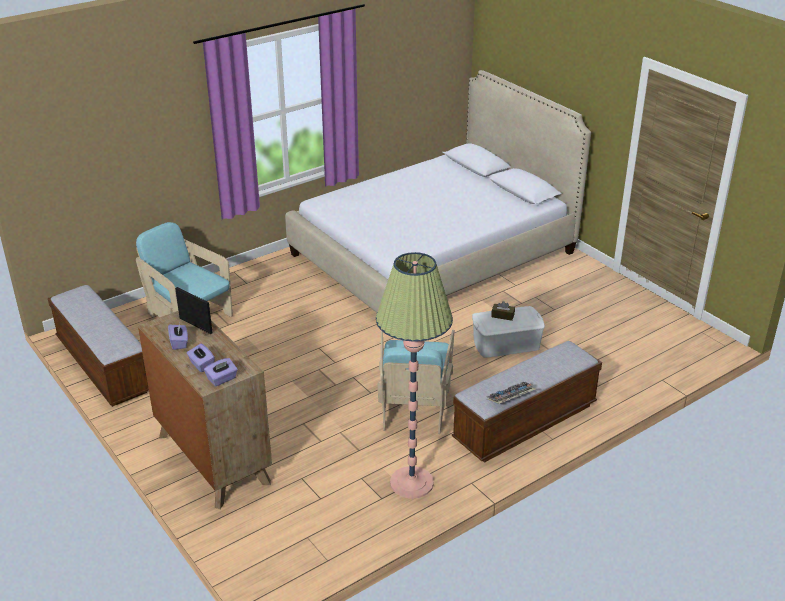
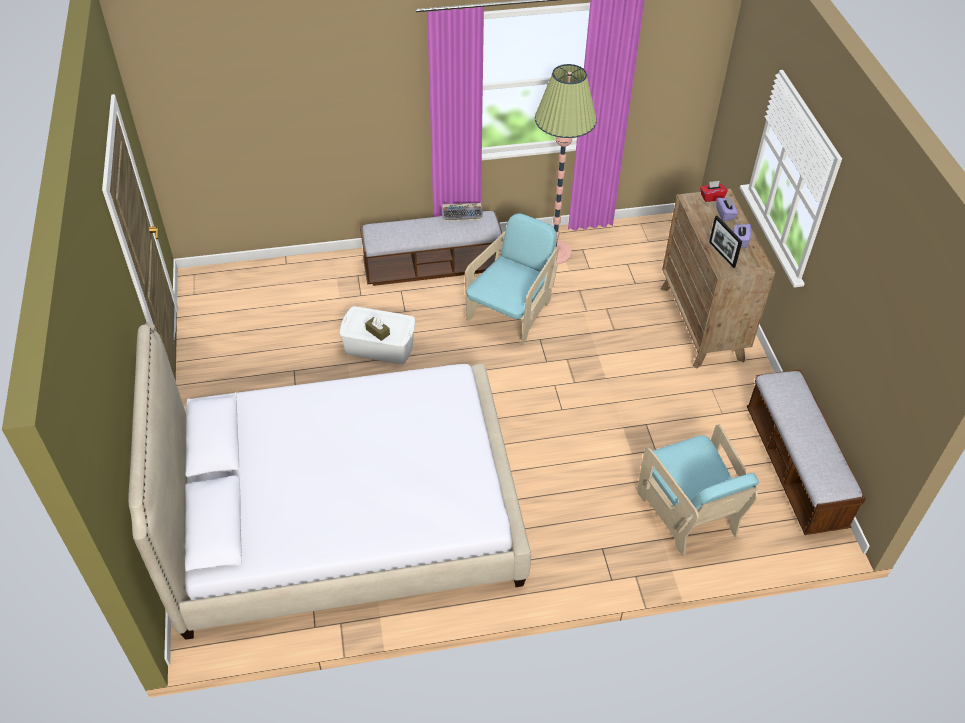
camera: 155 degrees left, 15 degrees up
(222, 379) = (711, 197): purple tissue box -> red tissue box

